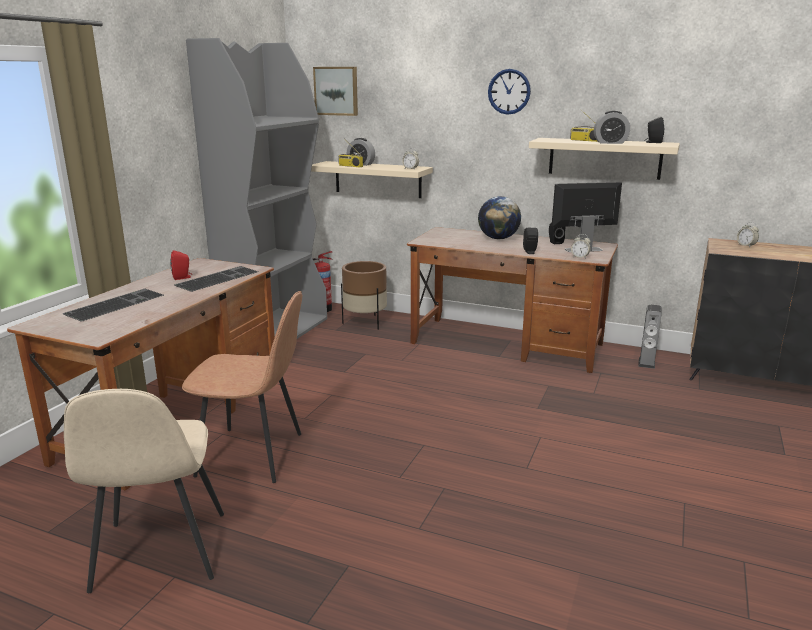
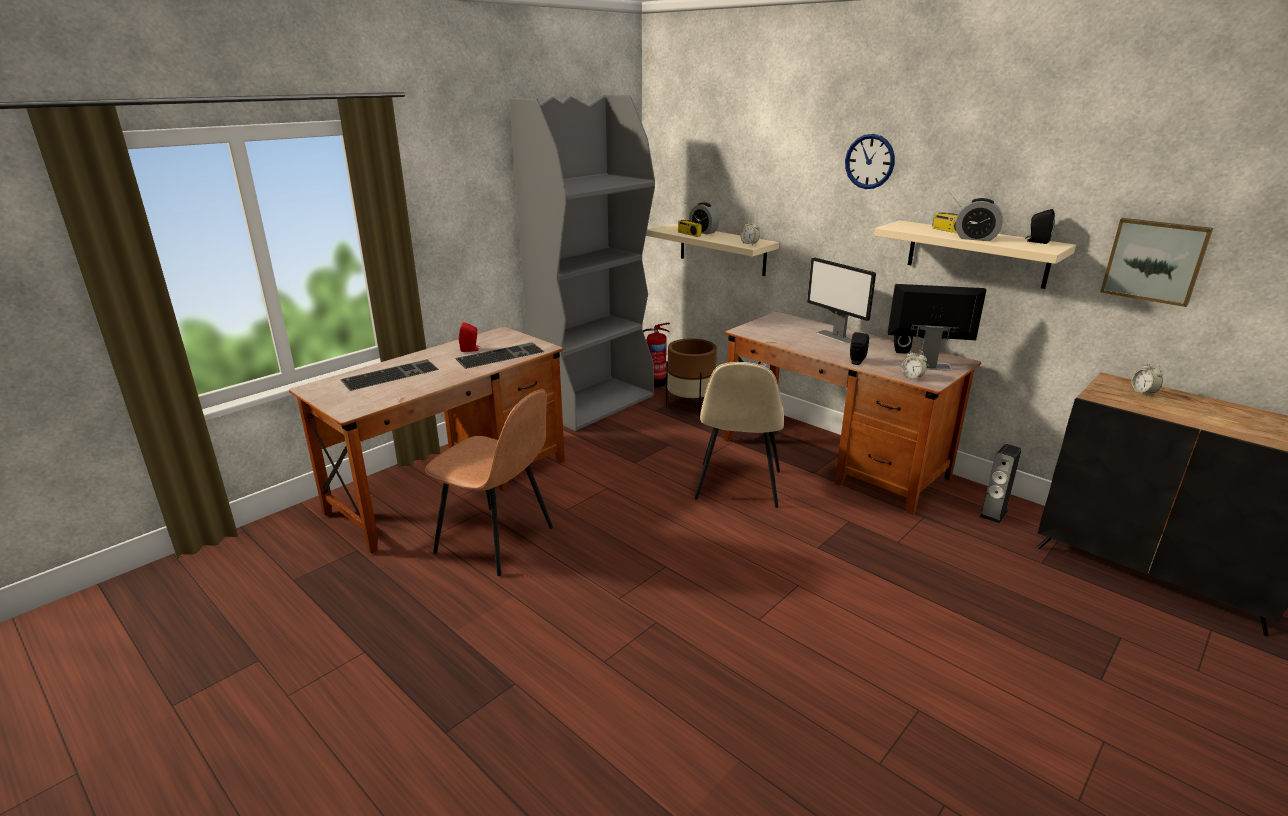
camera: 20 degrees right, 5 degrees up
(159, 553) = (365, 625): beige chair -> beige chair (738, 486)
(336, 91) = (687, 147): picture -> picture (1155, 260)
(498, 238) = (835, 336): globe -> monitor

